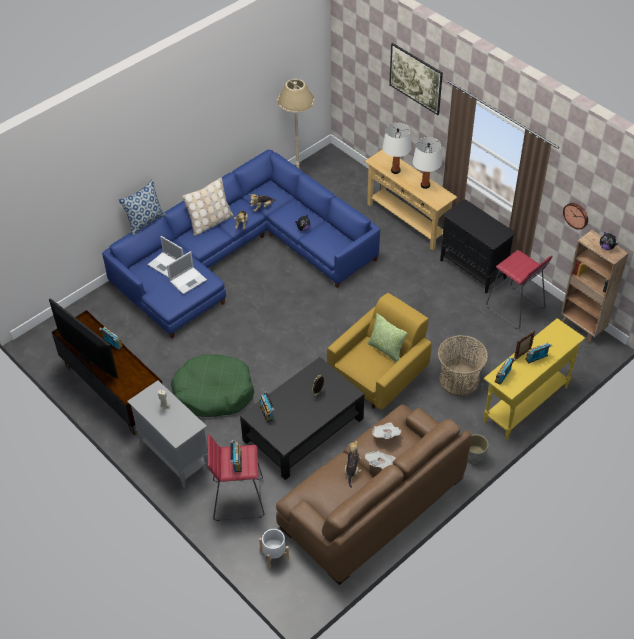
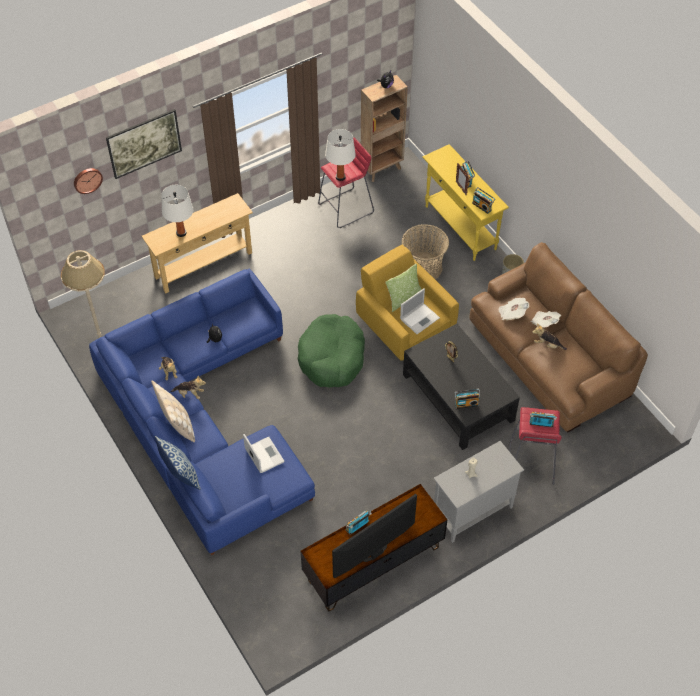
camera: 80 degrees left, 5 degrees up
(167, 265) = (233, 473): laptop -> laptop (420, 318)
(213, 392) = (397, 468): green dog bed -> green dog bed (332, 357)
(274, 555) = (596, 441): white planter -> none
(425, 185) = (212, 213): white table lamp -> white table lamp (340, 177)
(473, 269) = (288, 227): black cabinet -> none
(576, 215) = (342, 93): wall clock -> wall clock (87, 180)

